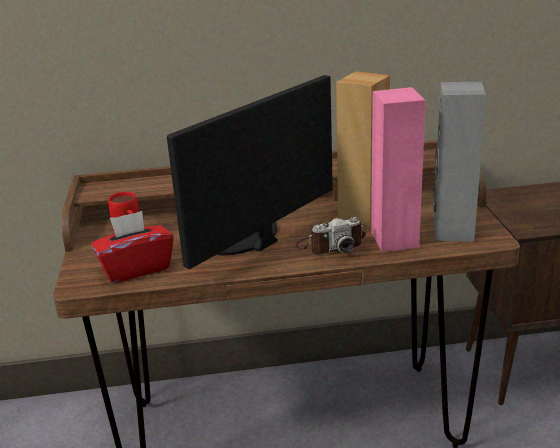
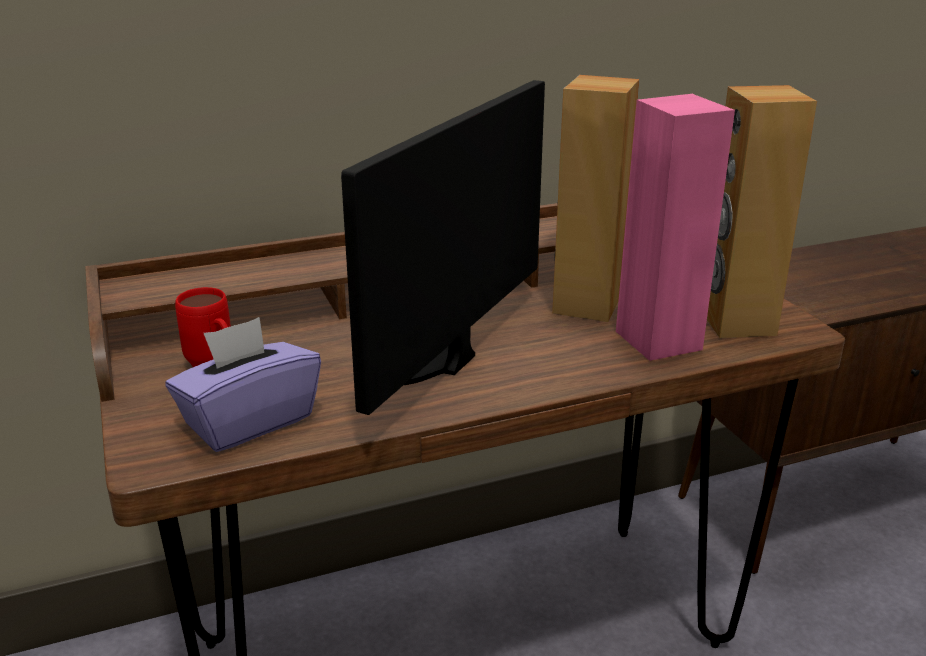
camera: 15 degrees left, 0 degrees up
(136, 268) = (249, 421): red tissue box -> purple tissue box
(330, 245) = (564, 356): camera -> none
(452, 231) = (735, 322): grey speaker -> brown speaker

